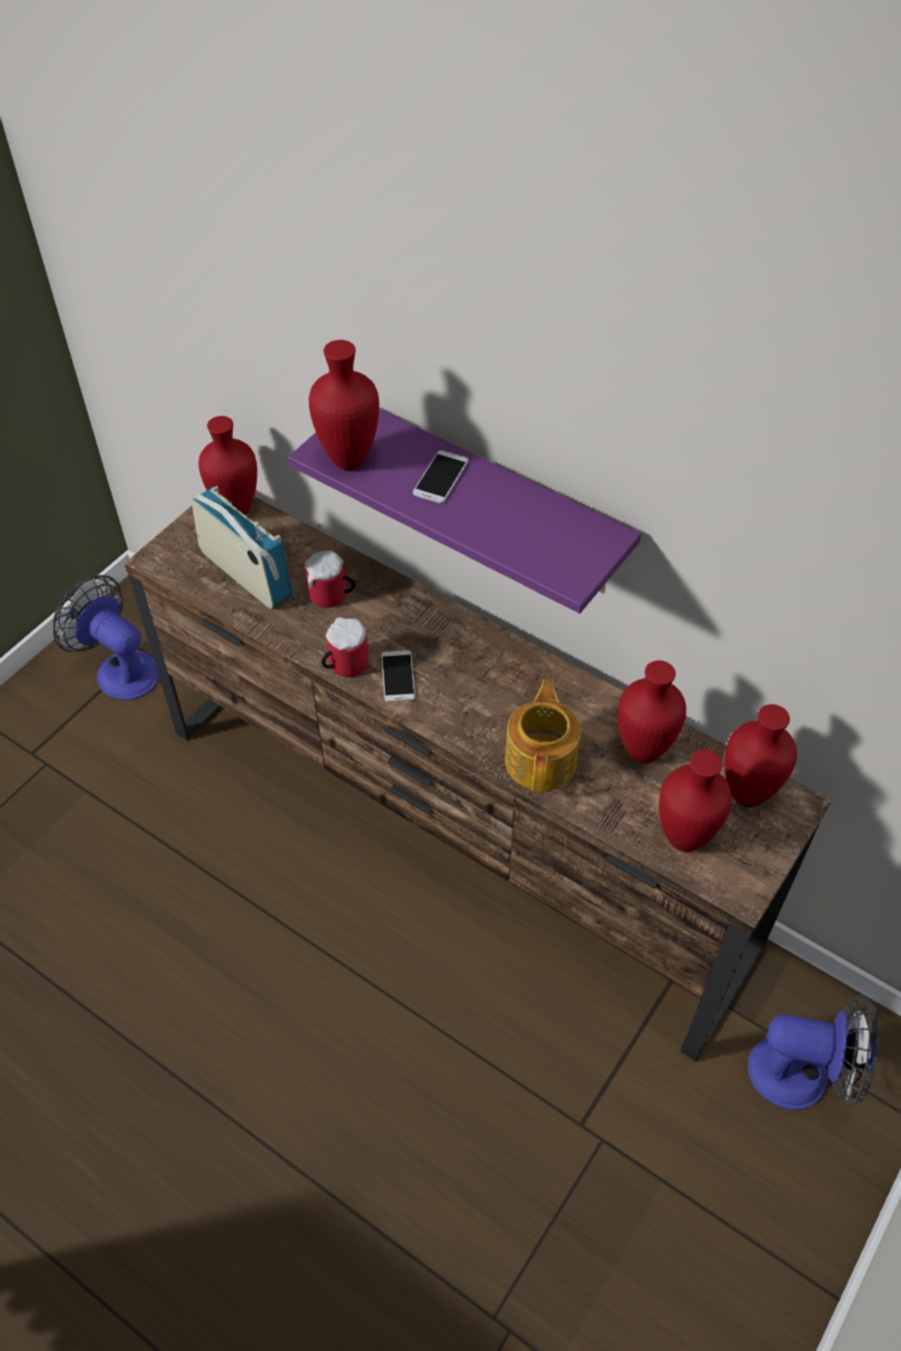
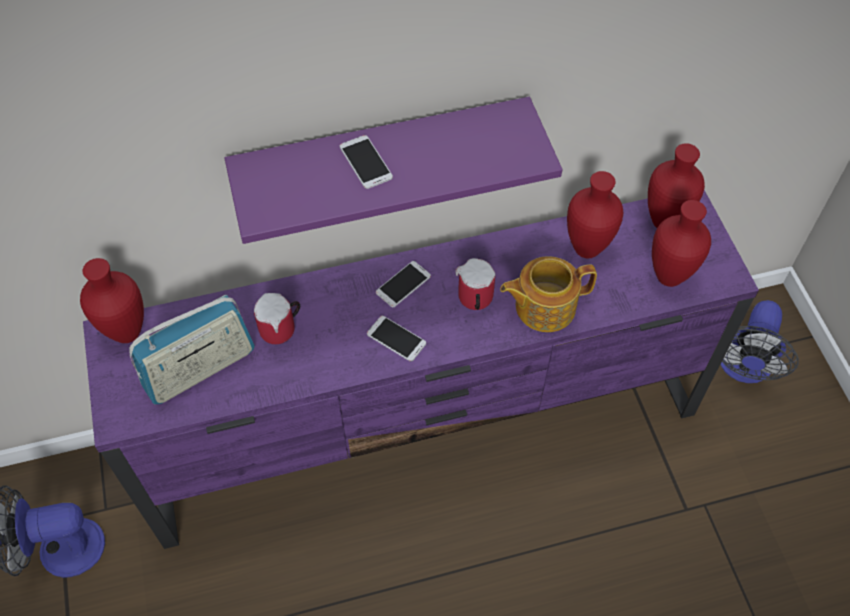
camera: 50 degrees left, 5 degrees up
(246, 574) = (200, 369): radio -> radio turned 150 degrees clockwise
(343, 664) = (352, 364): mug -> mug (474, 300)
(351, 460) = (290, 201): red vase -> none
(453, 837) = (427, 428): brown tv stand -> purple tv stand
(458, 644) = (403, 284): none -> phone
(541, 759) = (543, 306): teapot -> teapot turned 60 degrees counterclockwise
(803, 1075) = (743, 367): fan -> fan turned 150 degrees clockwise

